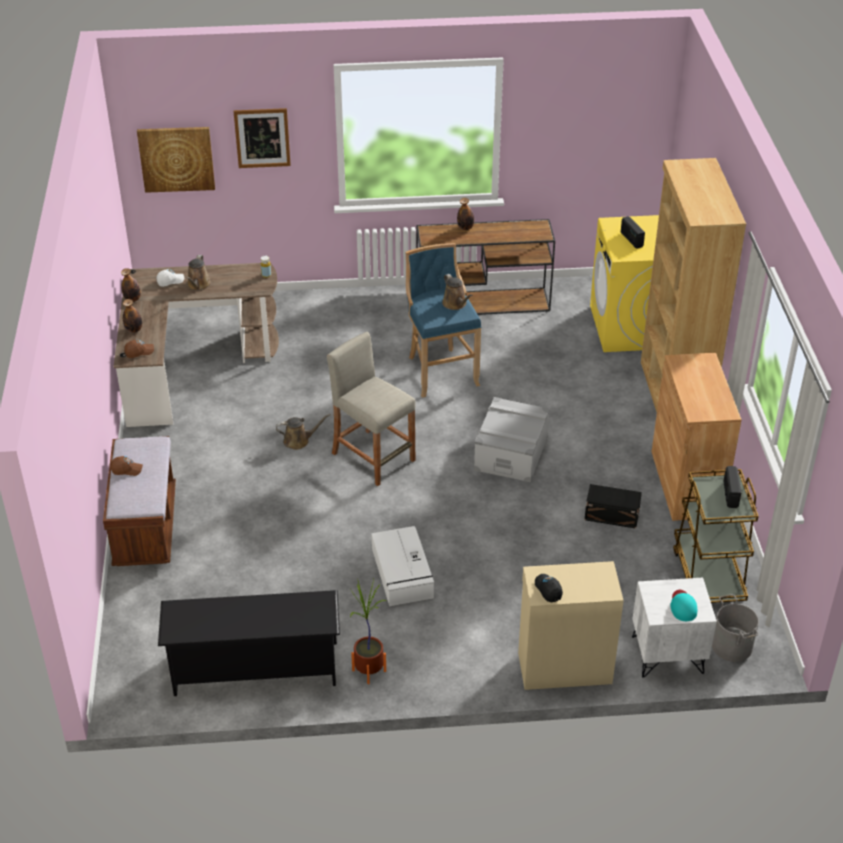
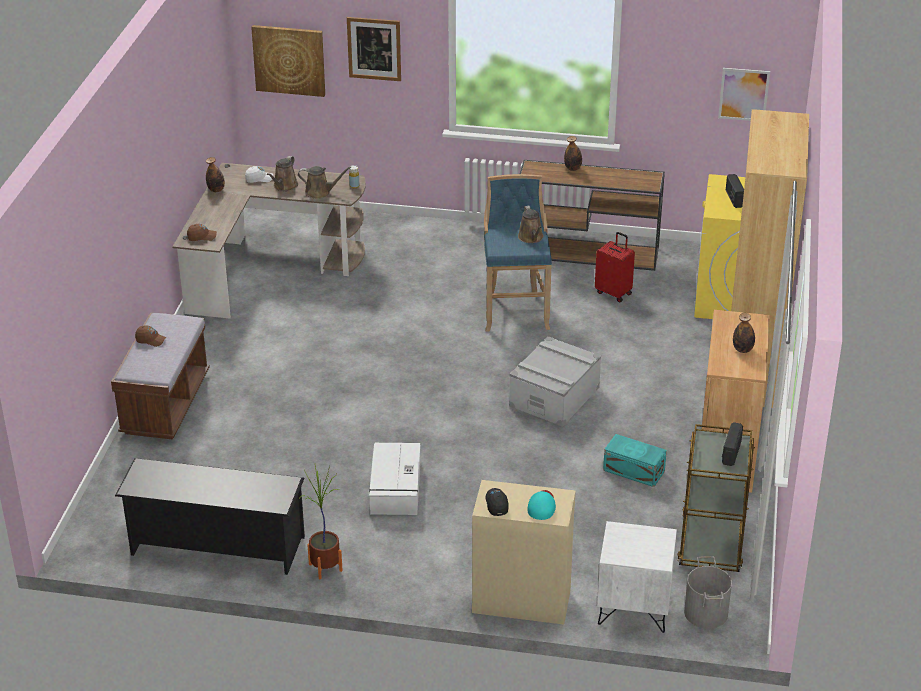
camera: 15 degrees right, 5 degrees down
(134, 330) = (205, 217): bottle -> bottle (742, 349)
(299, 441) = (345, 352): brown watering can -> brown watering can (320, 192)
(373, 457) = (412, 378): beige stool -> none
(522, 339) = (614, 293): none -> red suitcase
(612, 516) = (634, 471): black storage box -> turquoise storage box
(617, 139) = (743, 94): none -> picture
(683, 606) = (642, 551): turquoise cap -> turquoise cap (542, 506)

